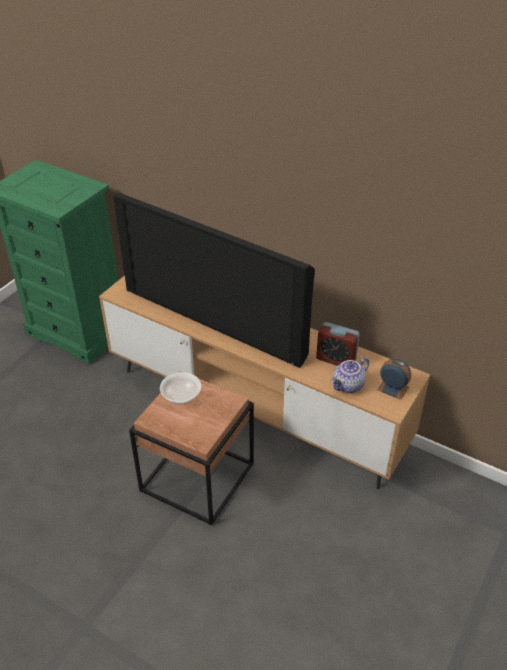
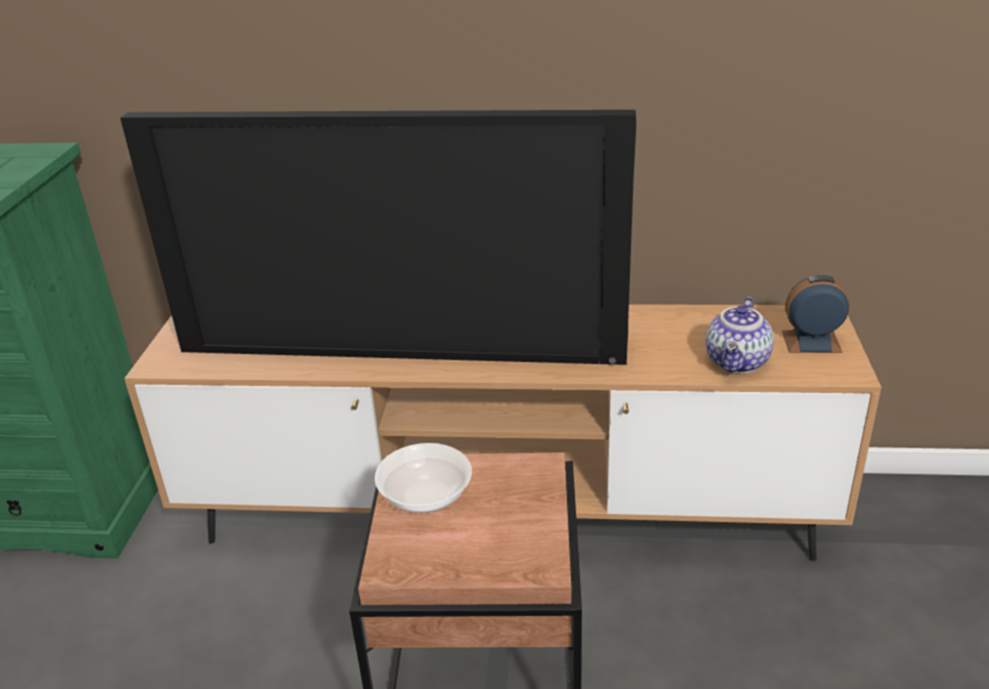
camera: 25 degrees left, 10 degrees down
(336, 359) = (675, 332): alarm clock -> none

